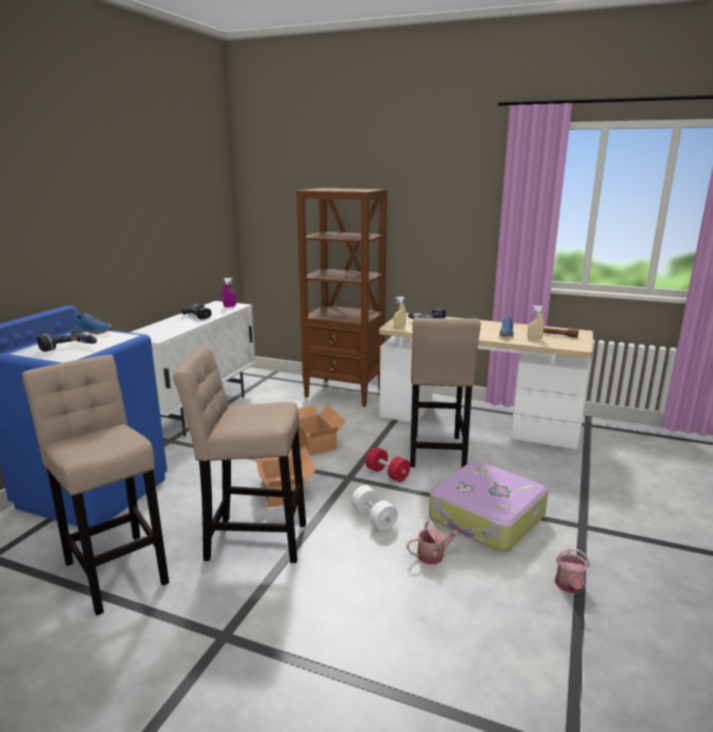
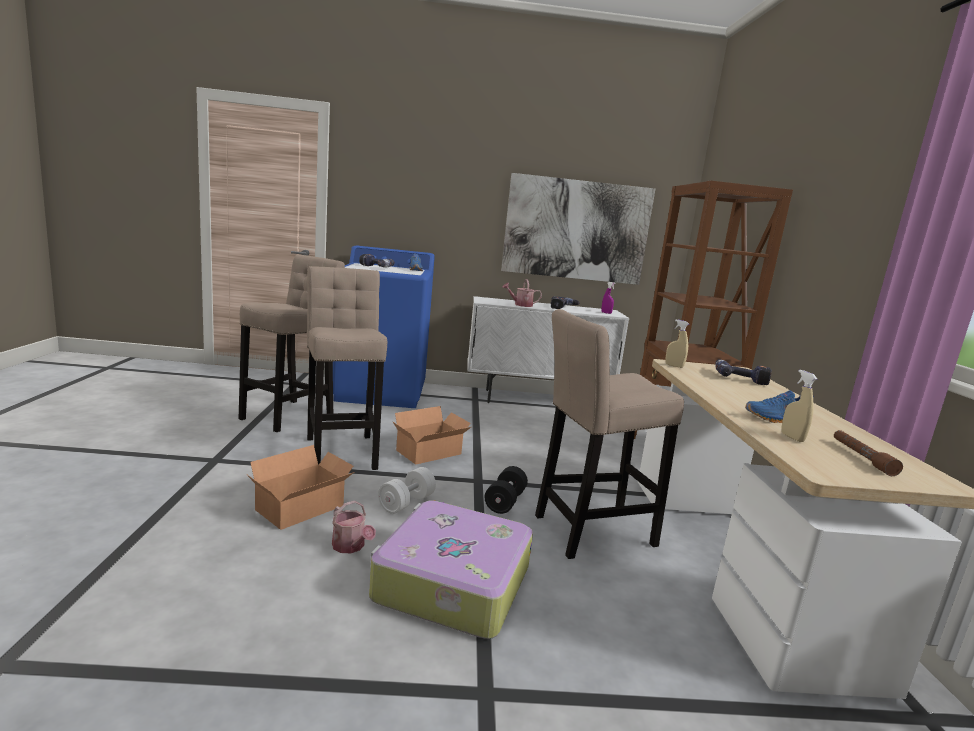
camera: 65 degrees right, 5 degrees down
(173, 236) = (576, 230): none -> picture
(315, 442) = (536, 455): cardboard box -> cardboard box (303, 508)
(387, 474) = (505, 502): red dumbbell -> black dumbbell
(570, 586) = (309, 671): watering can -> watering can (520, 305)

